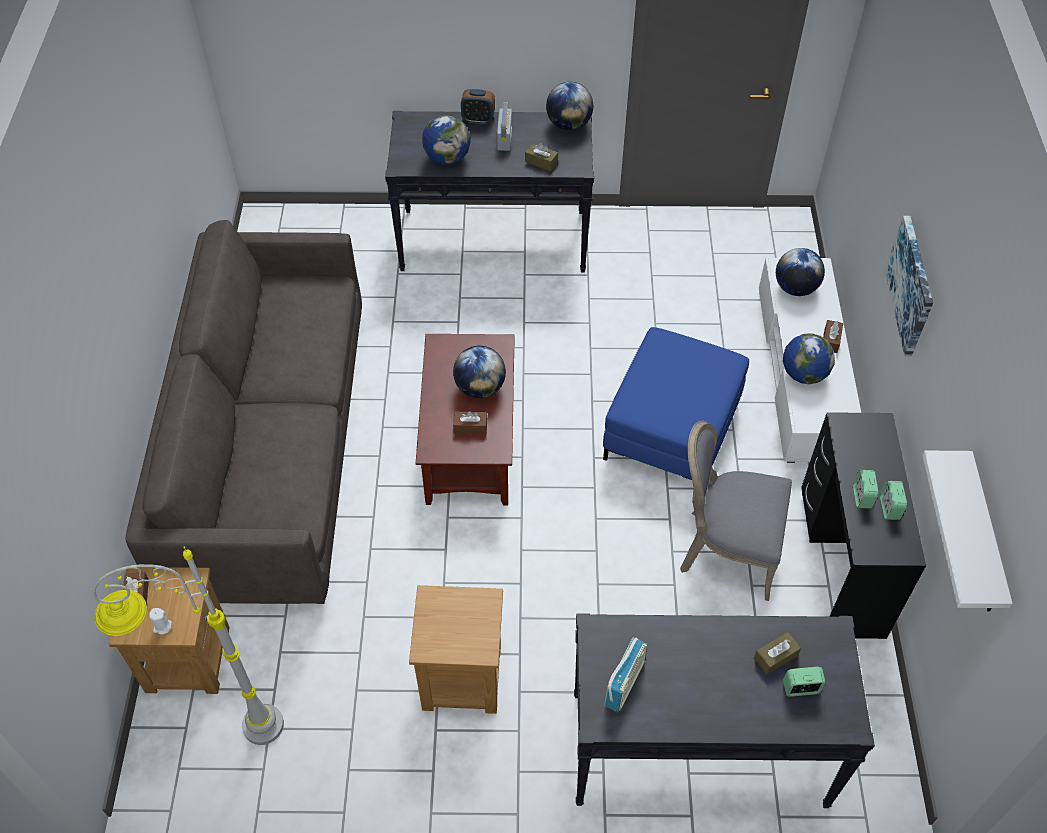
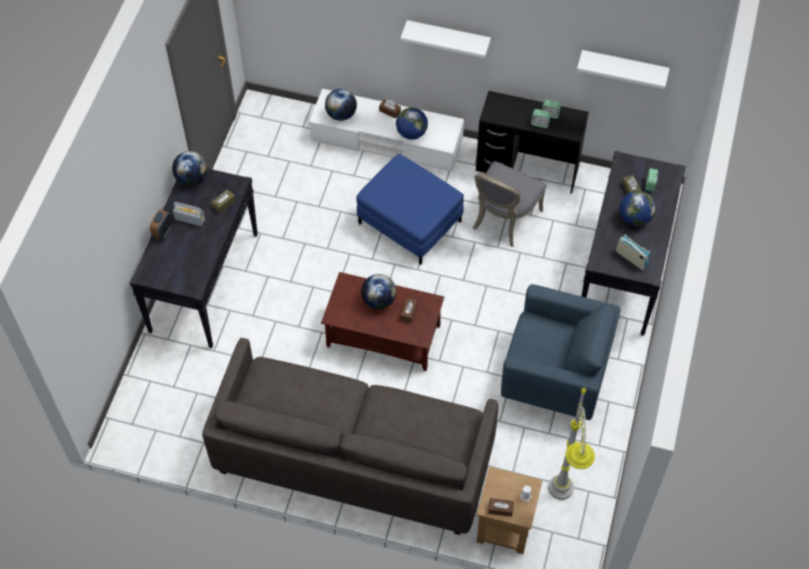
camera: 75 degrees left, 5 degrees up
(447, 158) = (197, 258): globe -> globe (634, 218)
(460, 678) = (554, 376): brown side table -> blue armchair
(912, 285) = (448, 37): picture -> white shelf

